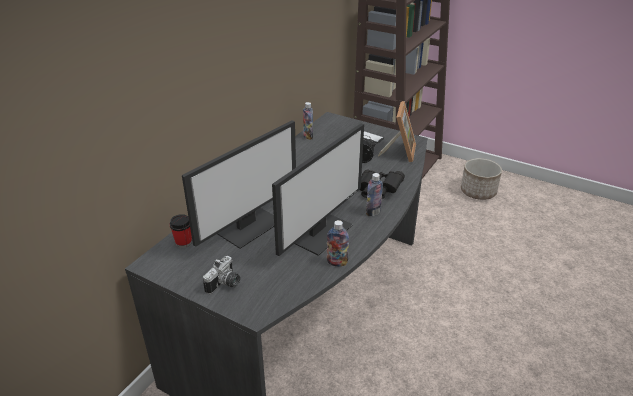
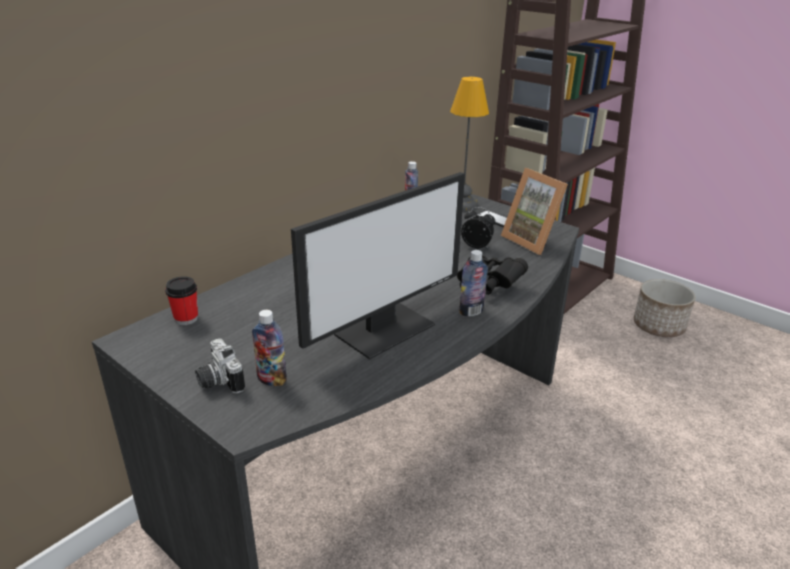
camera: 10 degrees right, 5 degrees down
(225, 284) = (217, 381): camera -> camera turned 105 degrees clockwise
(249, 226) = (285, 309): monitor -> none
(337, 262) = (394, 372): bottle -> bottle (271, 380)
(344, 127) = (463, 204): none -> table lamp
(399, 152) = (533, 240): picture frame -> picture frame turned 120 degrees clockwise

